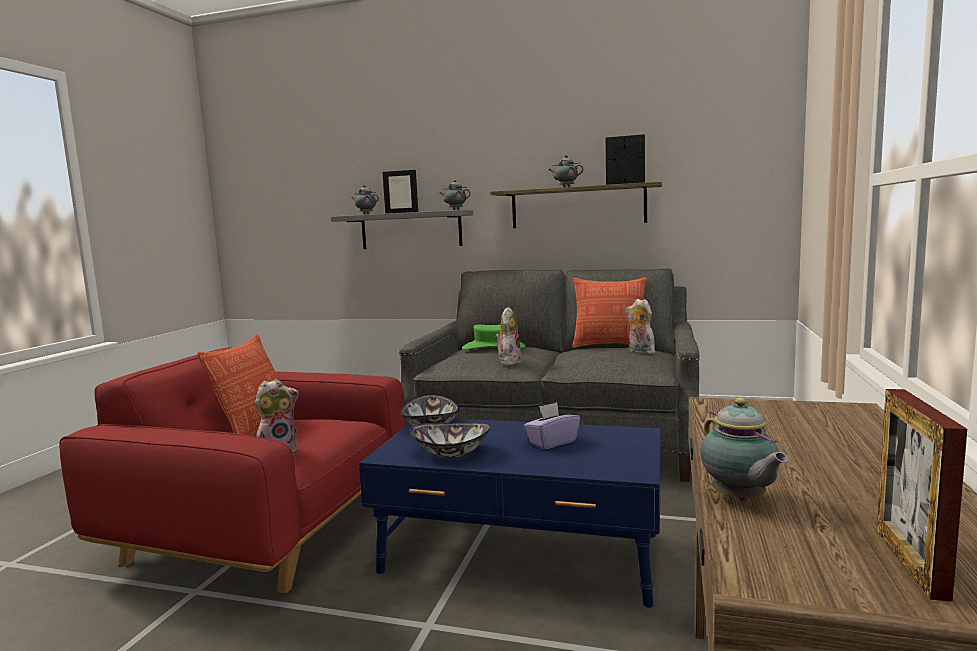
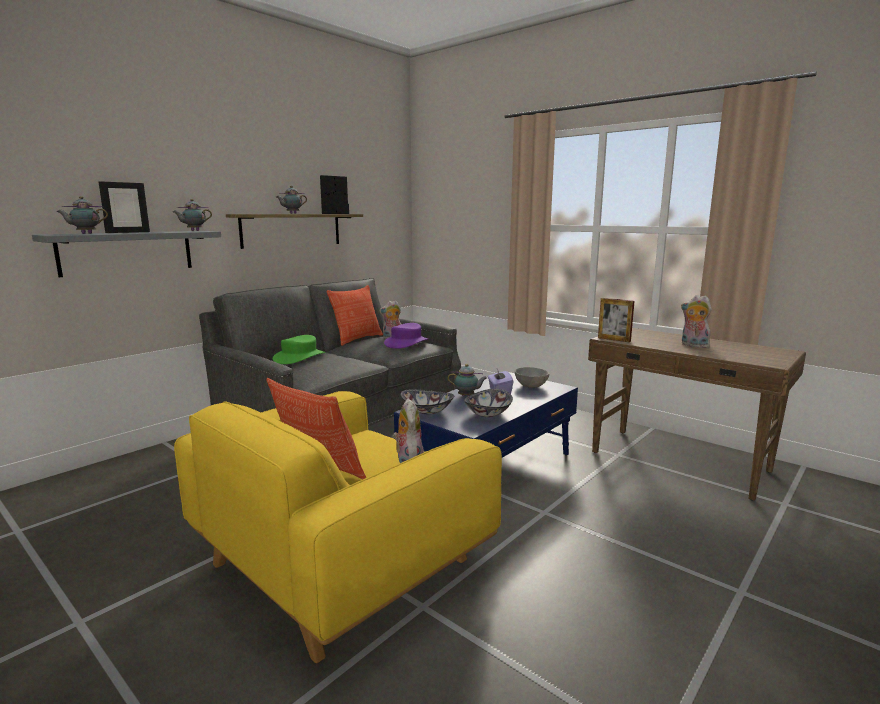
camera: 65 degrees left, 5 degrees up
(265, 530) = (342, 561): red armchair -> yellow armchair
(509, 362) = (350, 362): plush toy -> plush toy (693, 345)
(607, 454) = (531, 386): none -> grey bowl
(620, 358) = (406, 343): none -> purple hat
(740, 499) = (718, 355): teapot -> teapot (467, 396)
(910, 562) = (765, 353): picture frame -> picture frame (614, 339)

